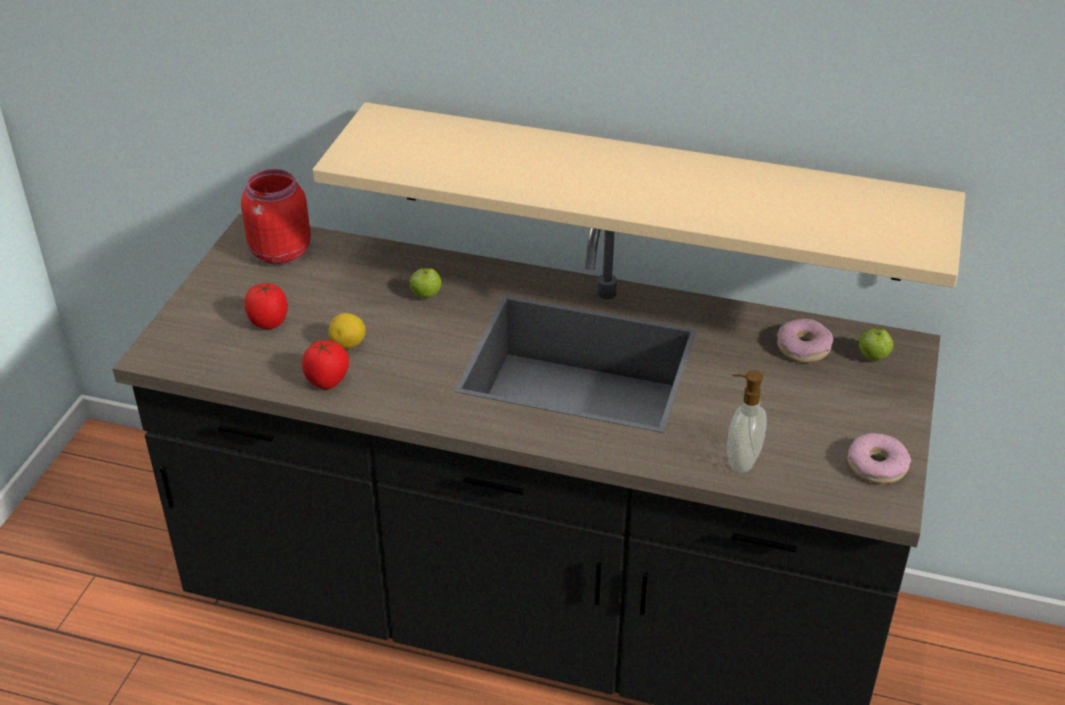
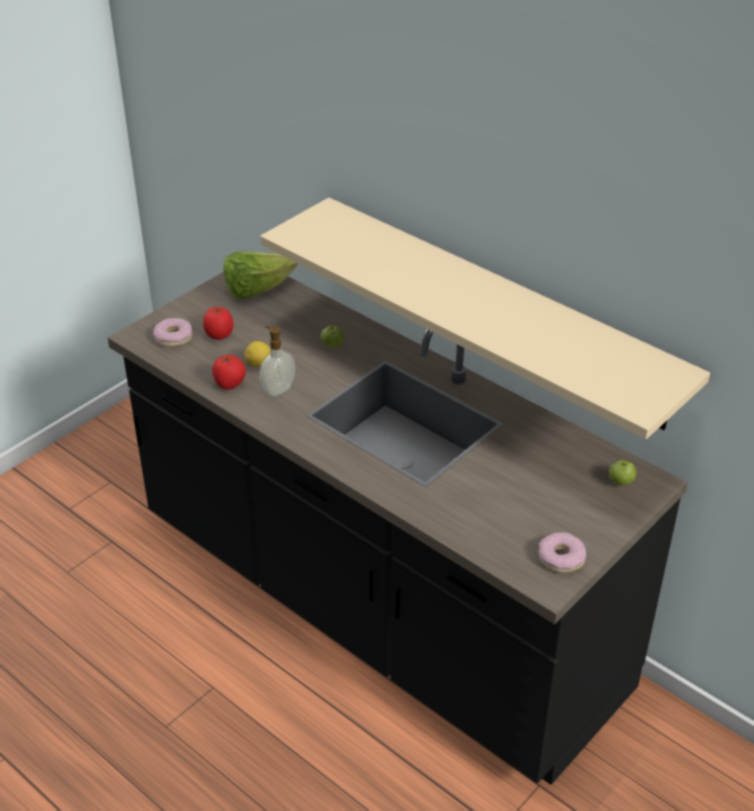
camera: 25 degrees right, 0 degrees up
(278, 253) = (257, 290): red jar -> lettuce
(741, 460) = (465, 522): soap dispenser -> soap dispenser (277, 389)
(803, 348) = (572, 460): donut -> donut (173, 338)

